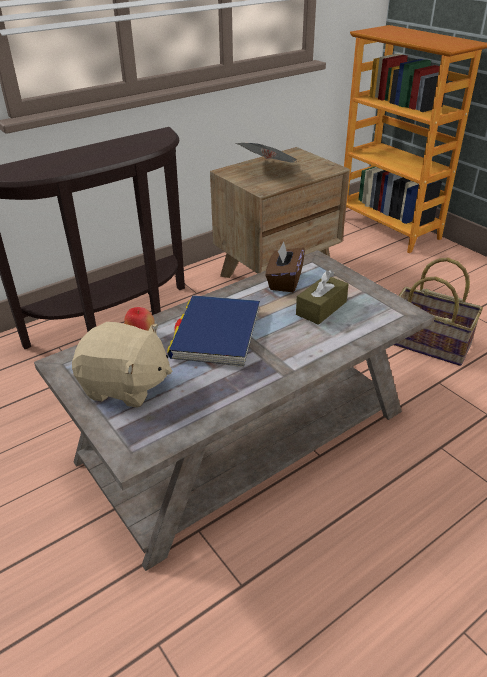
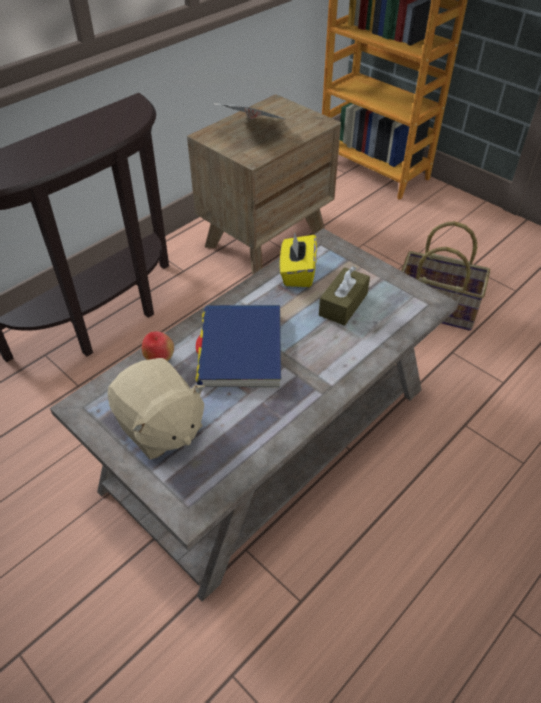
camera: 10 degrees left, 10 degrees up
(125, 386) = (160, 427): beige plush toy -> beige plush toy turned 45 degrees clockwise
(284, 281) = (297, 273): brown tissue box -> yellow tissue box

